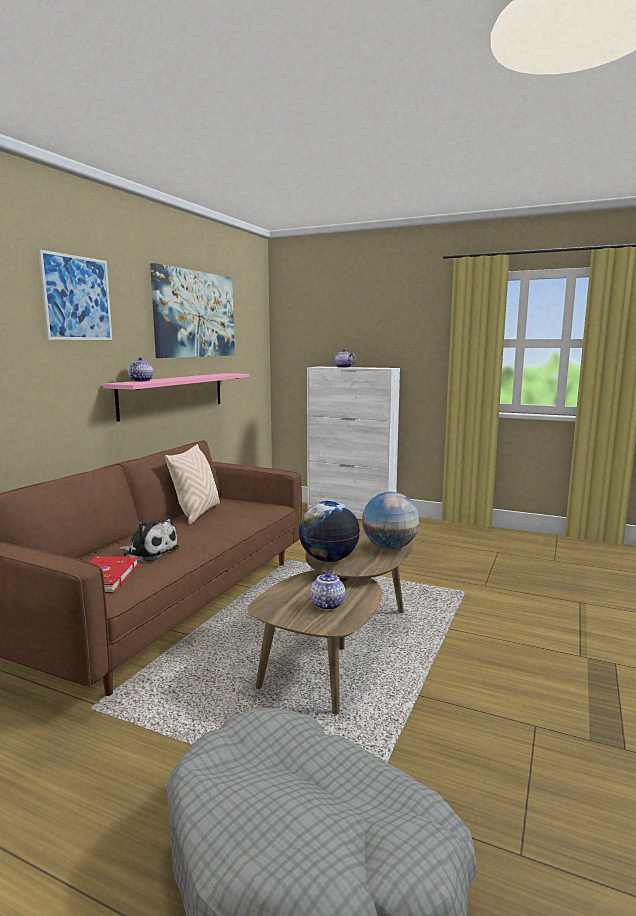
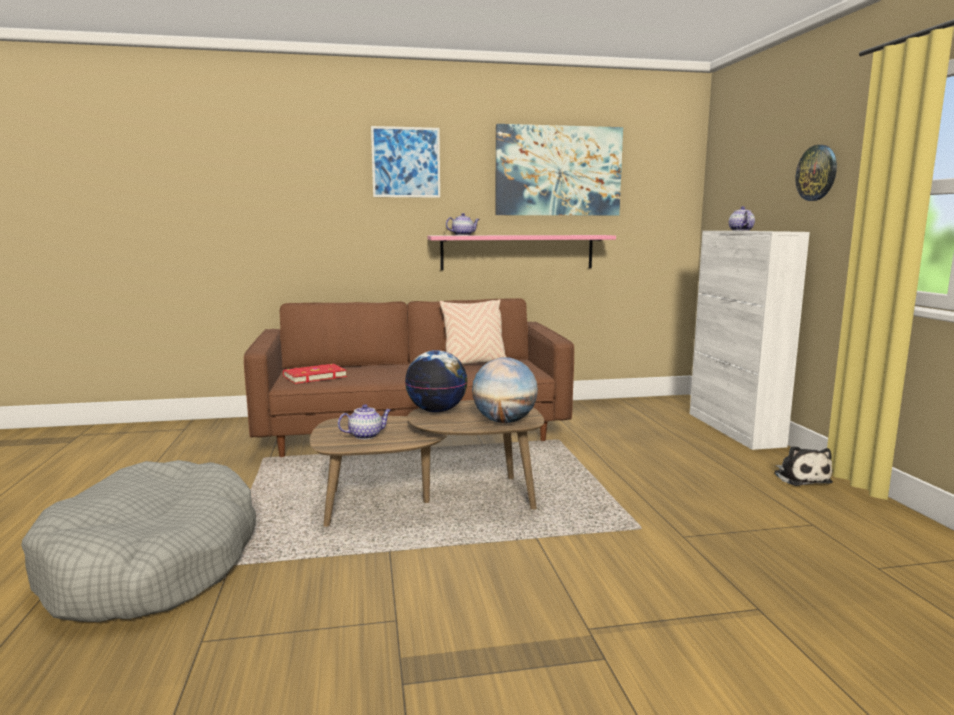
camera: 55 degrees right, 0 degrees up
(149, 552) = (374, 373): plush toy -> plush toy (800, 477)
(399, 328) = (817, 173): none -> wall clock

